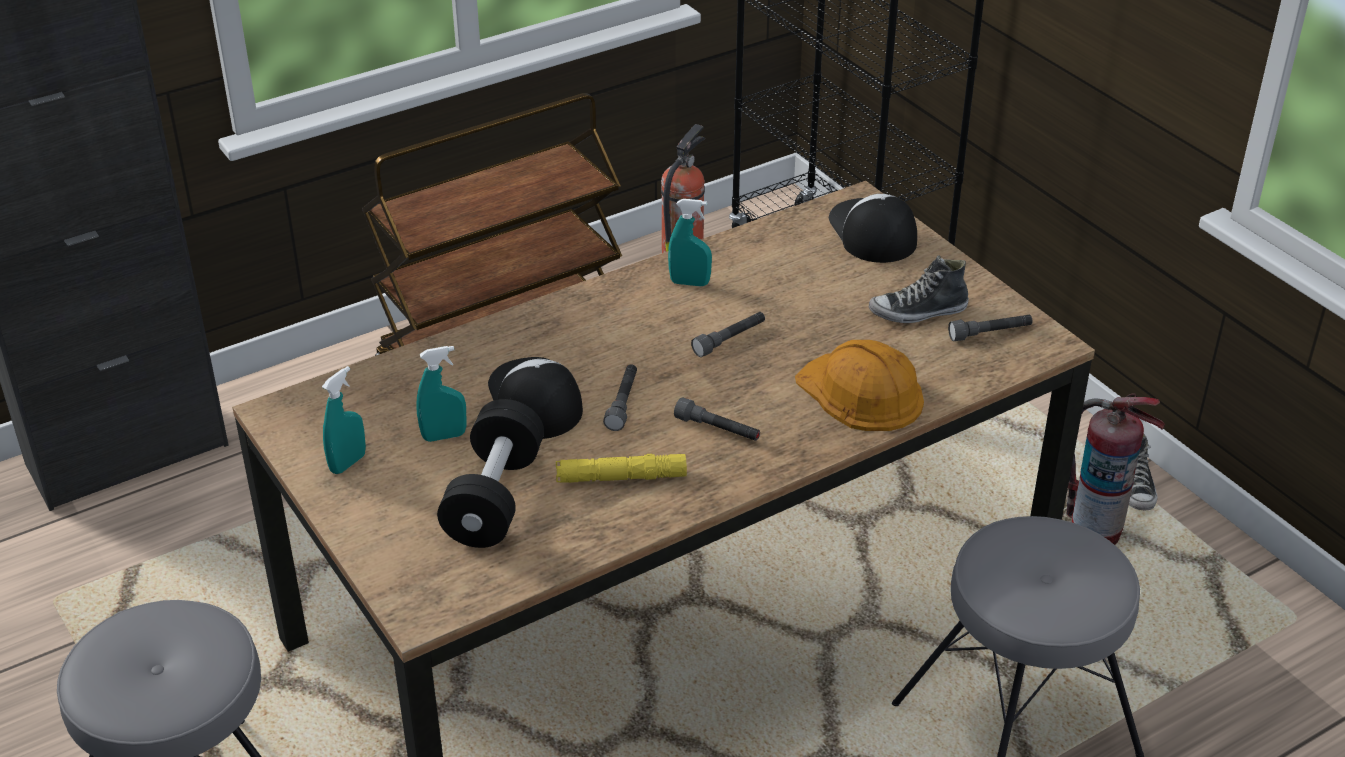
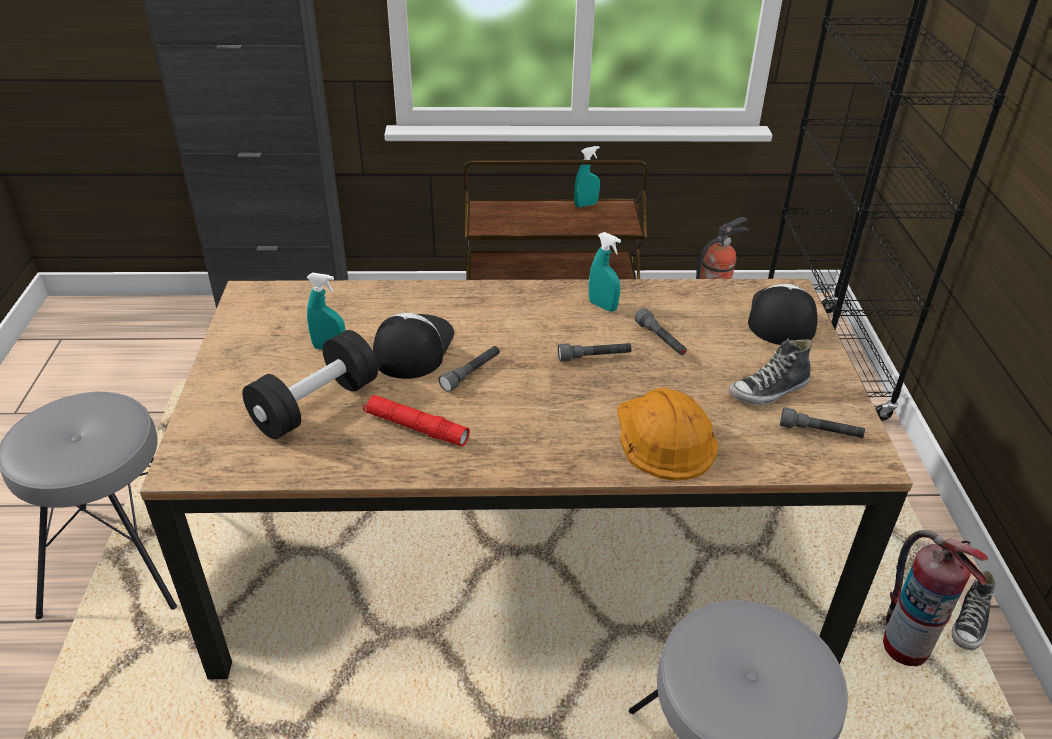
camera: 30 degrees right, 0 degrees up
(348, 463) = (252, 342): turquoise spray bottle -> turquoise spray bottle (586, 205)
(621, 477) = (416, 427): yellow flashlight -> red flashlight
(717, 430) = (522, 421): grey flashlight -> grey flashlight (660, 340)
(918, 312) = (769, 391): shoe -> shoe turned 45 degrees counterclockwise

